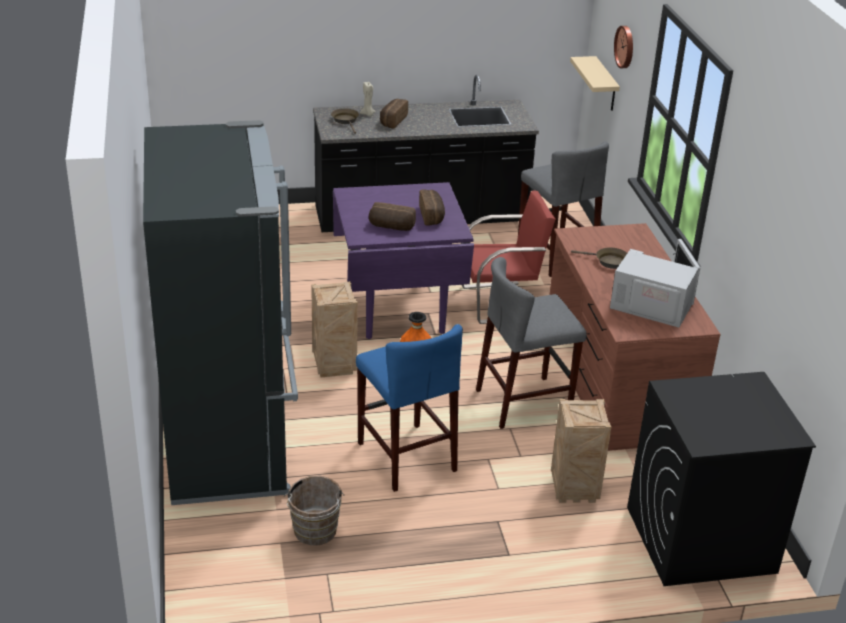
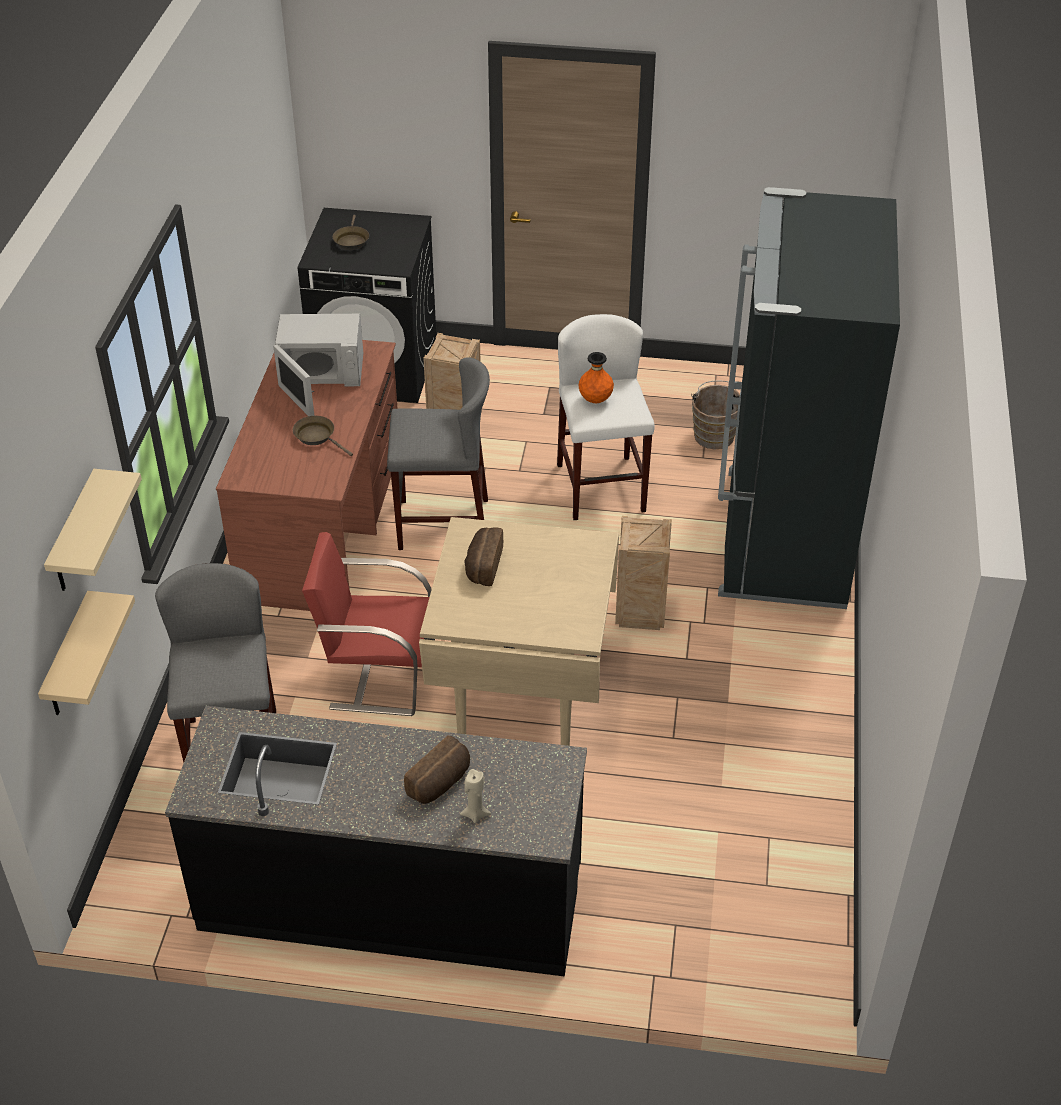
camera: 160 degrees left, 10 degrees up
(346, 121) = (523, 799): brown frying pan -> brown frying pan (351, 240)
(391, 227) = (548, 555): bread -> none
(399, 308) = (521, 692): purple dining table -> beige dining table
(406, 456) = (600, 488): blue stool -> white stool
(625, 47) = (74, 535): wall clock -> beige shelf
(654, 305) = (319, 373): white microwave -> white microwave turned 45 degrees counterclockwise

